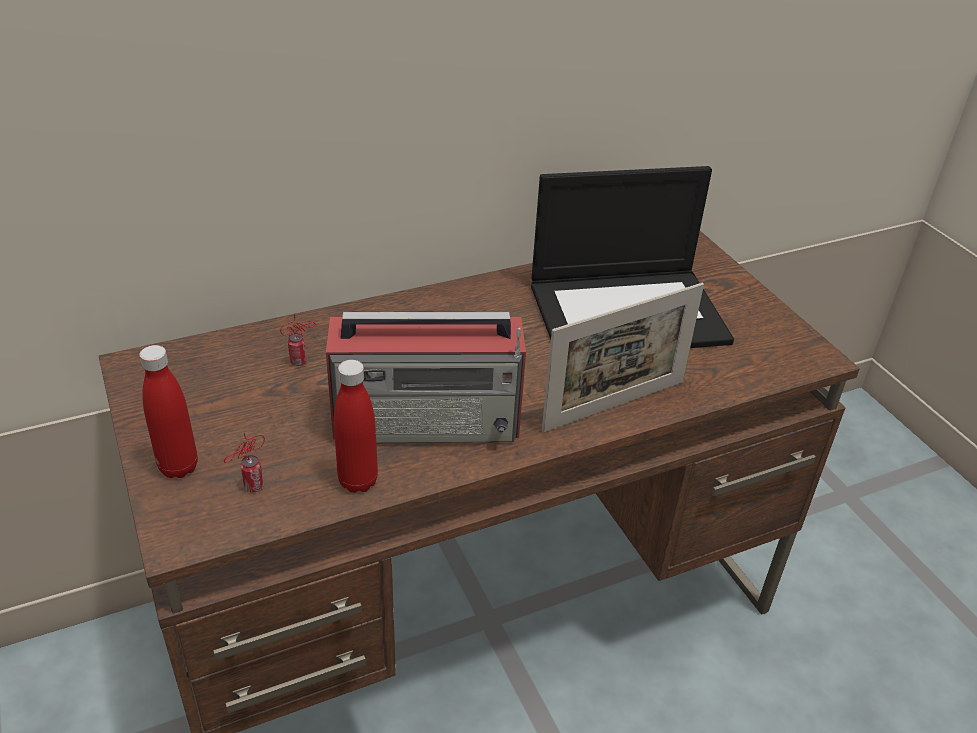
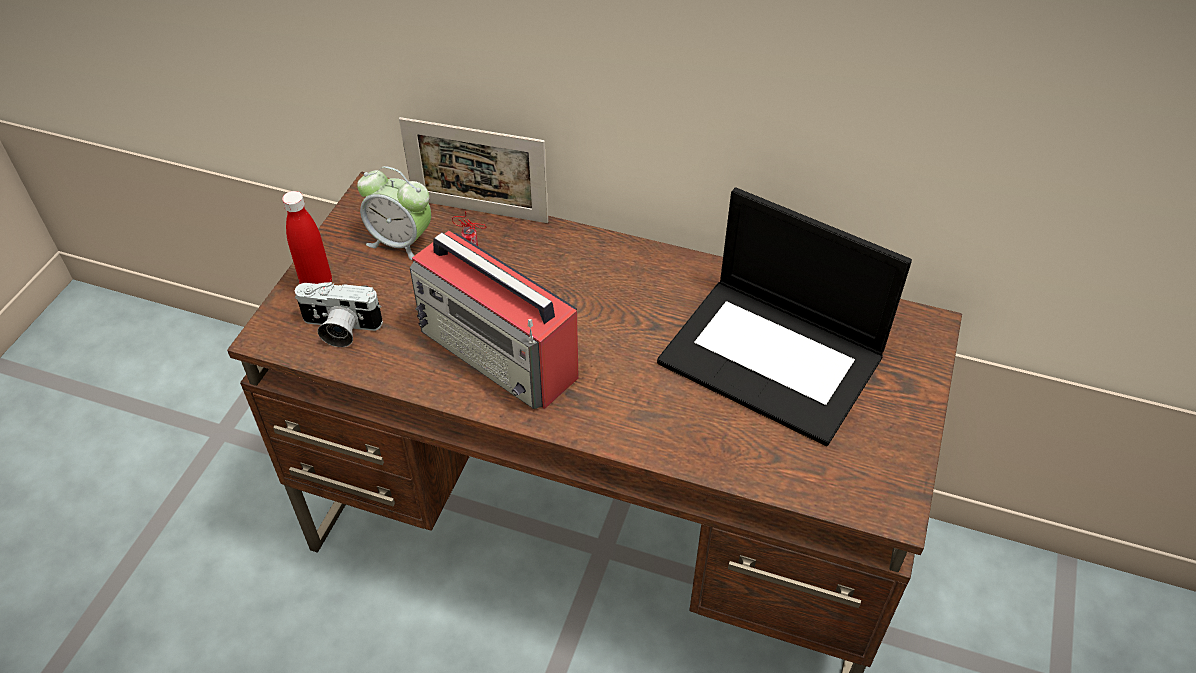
camera: 45 degrees right, 10 degrees up
(221, 389) = (401, 242): none -> alarm clock
(251, 488) = (339, 329): can -> camera
(358, 481) = (403, 368): red bottle -> none
(614, 405) = (649, 432): picture frame -> picture frame (479, 211)

